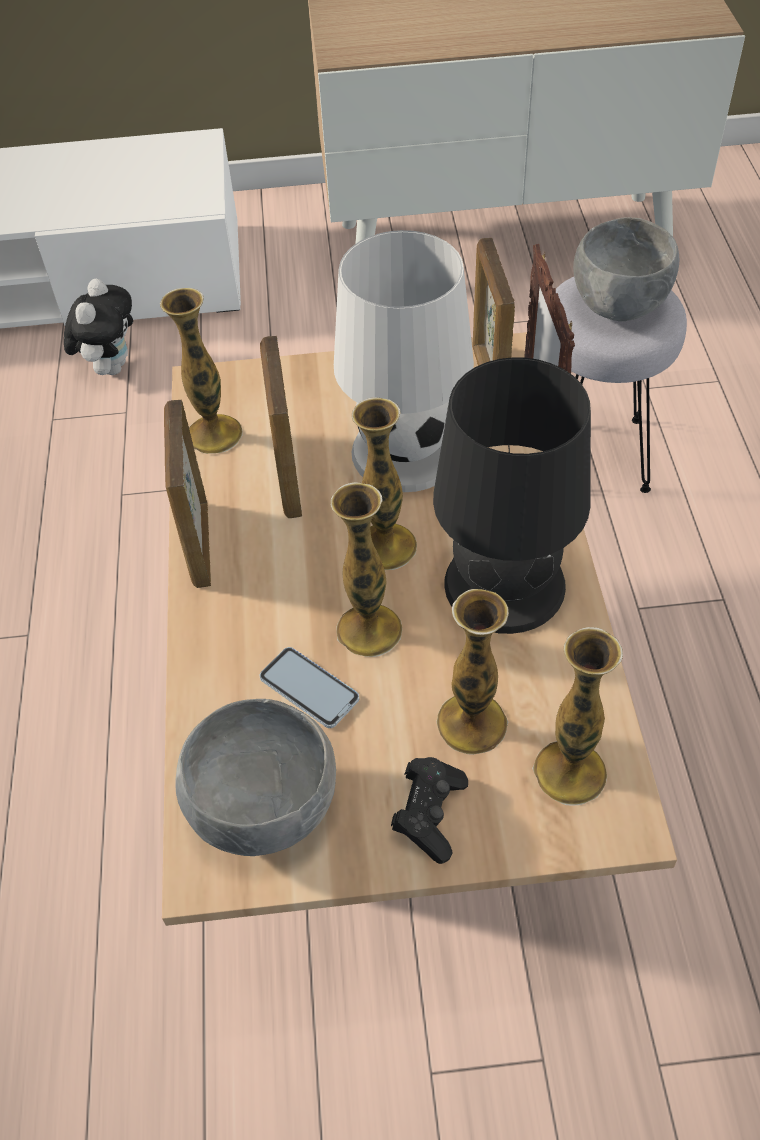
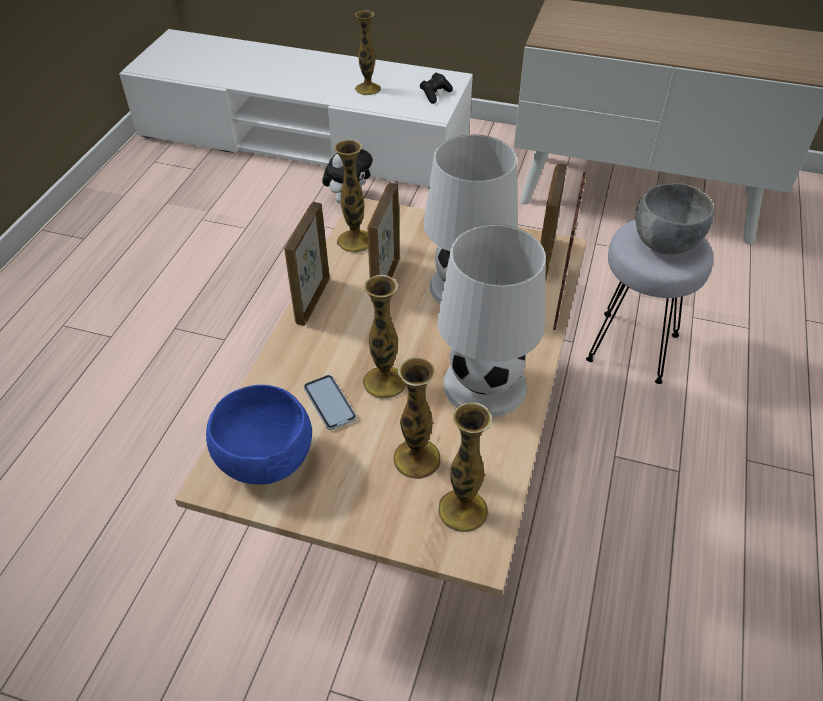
camera: 20 degrees right, 5 degrees down
(263, 808) = (265, 460): grey bowl -> blue bowl
(386, 546) = (422, 337): vase -> vase (368, 89)
(430, 814) = (360, 502): black game controller -> black game controller (435, 94)
(503, 584) = (483, 384): black table lamp -> white table lamp

